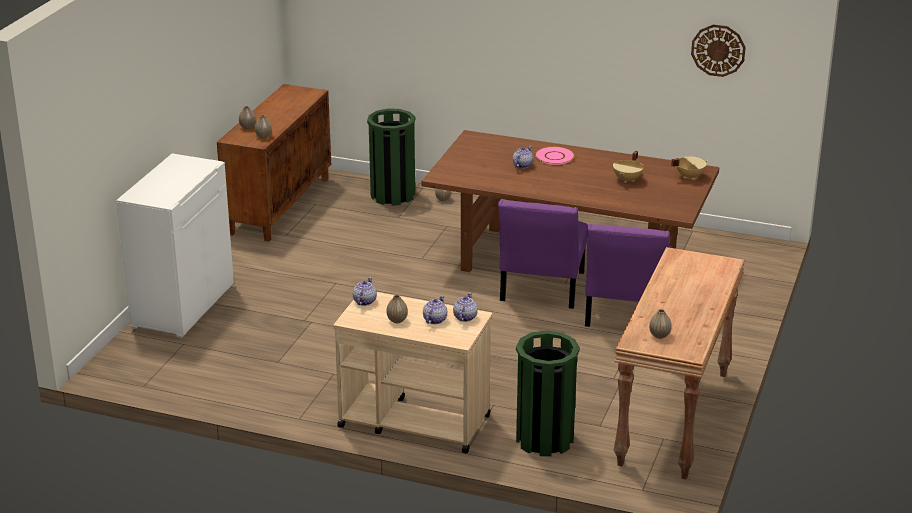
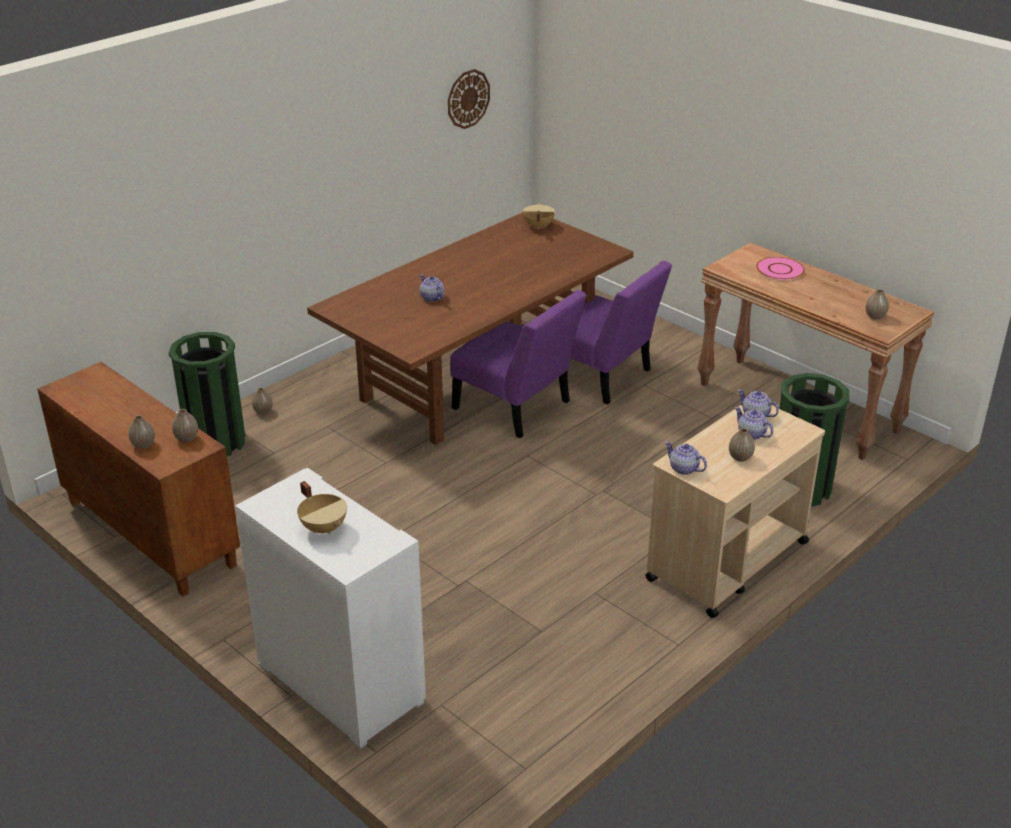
camera: 65 degrees left, 5 degrees up
(554, 156) = (429, 276): pink plate -> pink plate (780, 269)
(628, 180) = (518, 255): beige cooking pot -> beige cooking pot (324, 527)

